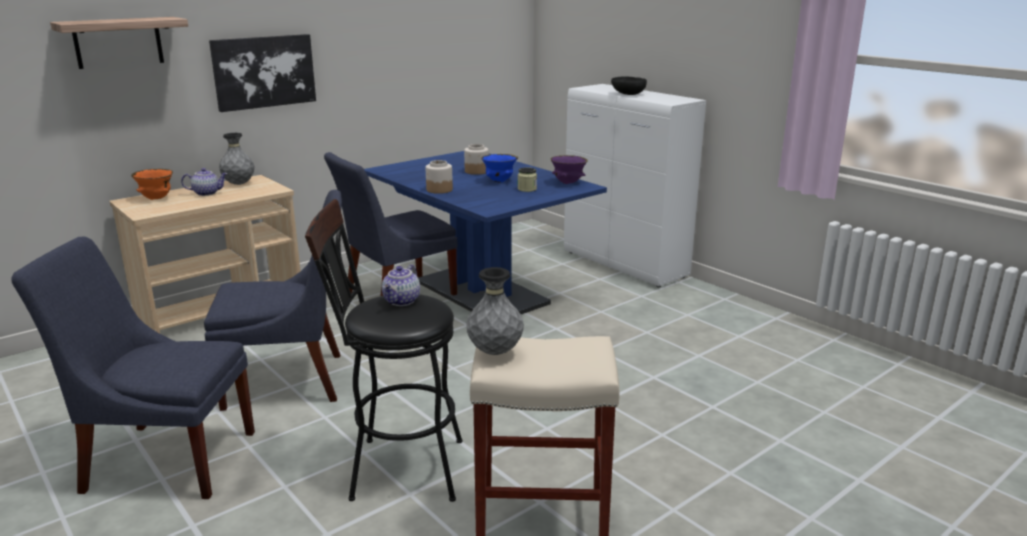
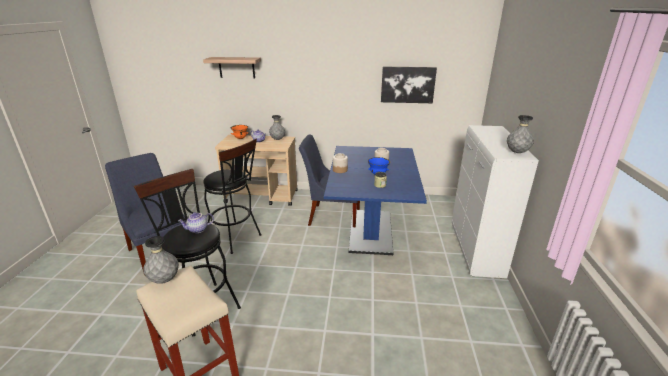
camera: 45 degrees right, 5 degrees up
(264, 71) = (302, 87): picture -> picture (407, 84)
(291, 381) = (237, 239): blue chair -> black stool
(568, 183) = (410, 189): purple bowl -> none
(628, 94) = (492, 139): black bowl -> none
(676, 98) = (517, 152): none -> grey vase

